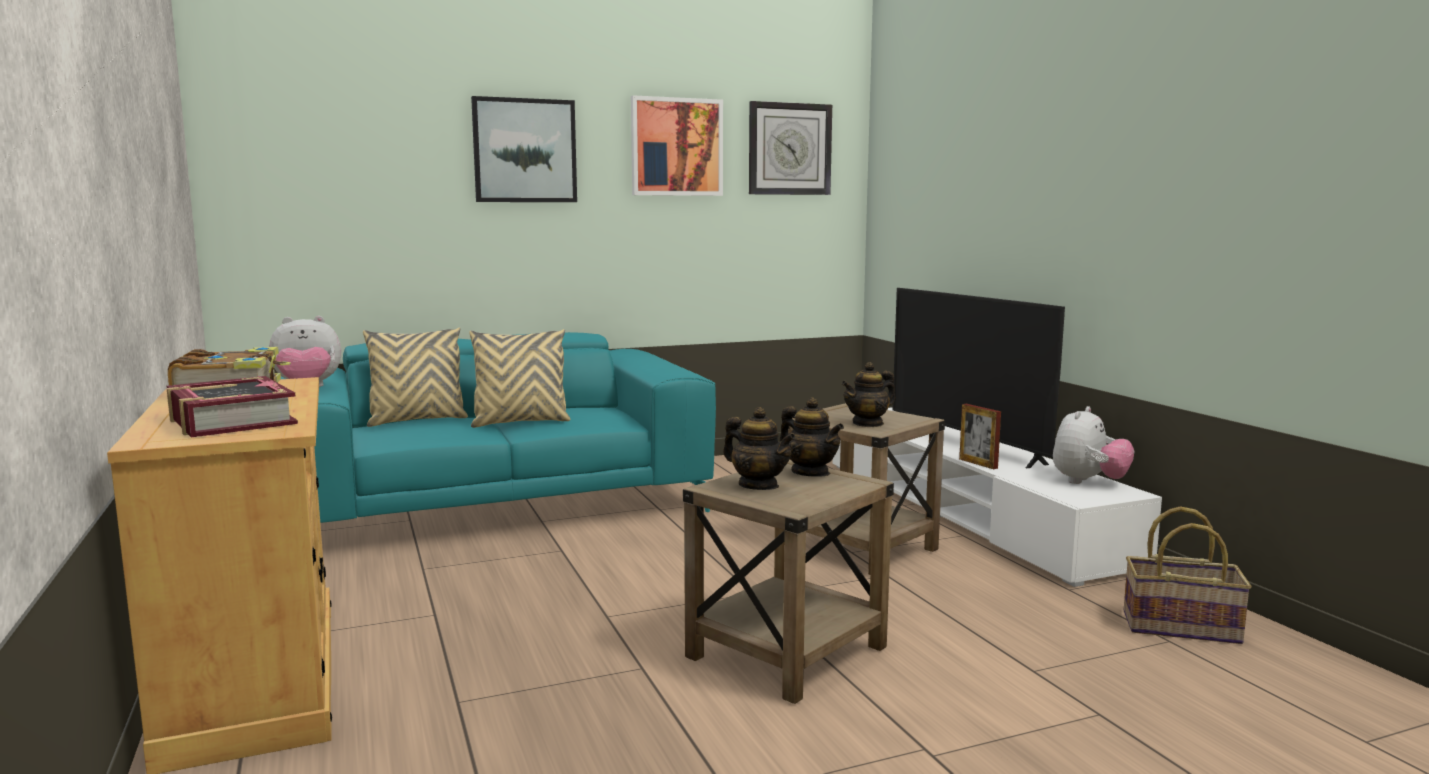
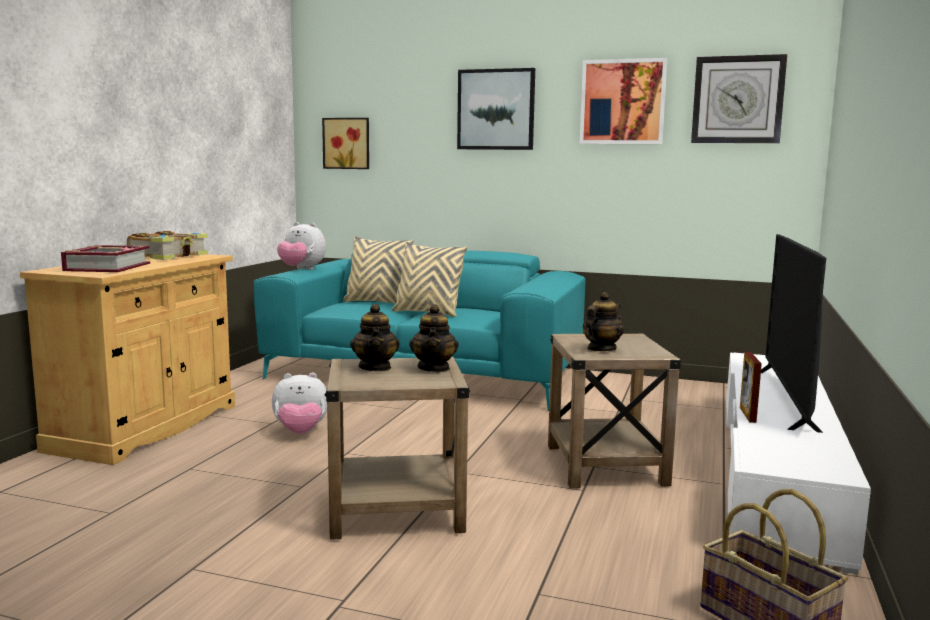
camera: 40 degrees right, 0 degrees up
(295, 194) = (347, 143): none -> picture
(868, 423) = (601, 349): teapot -> teapot turned 120 degrees clockwise
(1088, 482) = (820, 455): plush toy -> plush toy (301, 433)

